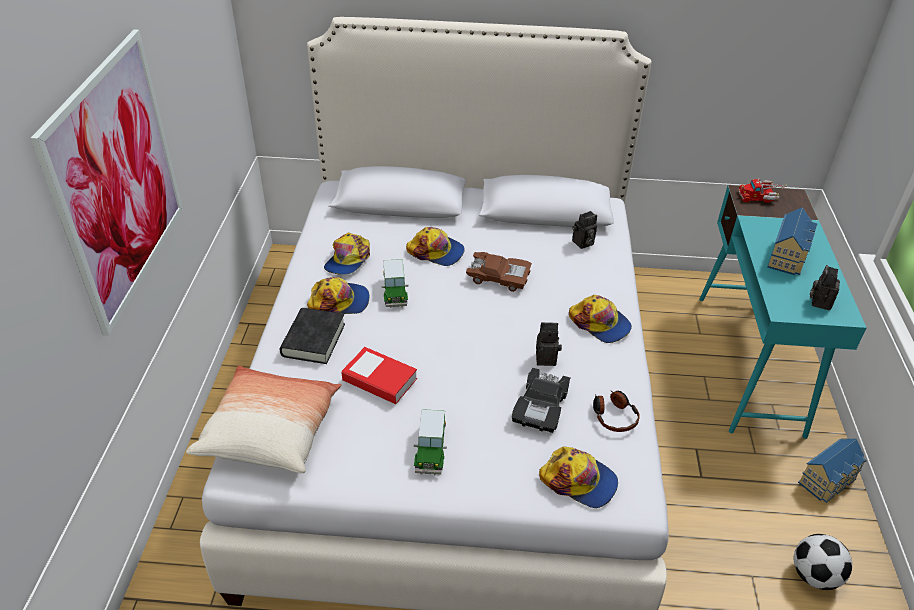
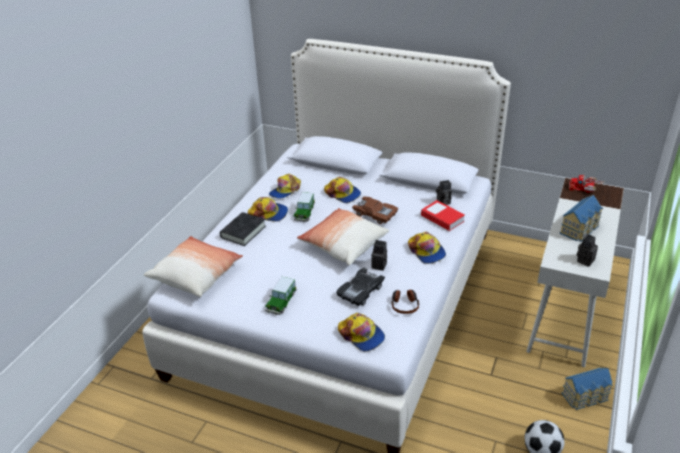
camera: 20 degrees right, 5 degrees down
(118, 180) = (141, 118): picture -> none
(379, 380) = (270, 259): book -> book (442, 218)
(477, 335) = (343, 245): none -> pillow
(749, 363) = (565, 311): turquoise desk -> white desk

